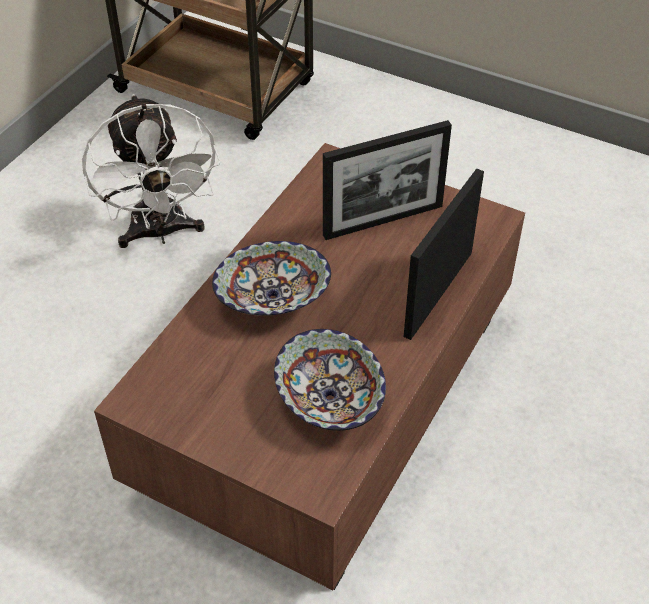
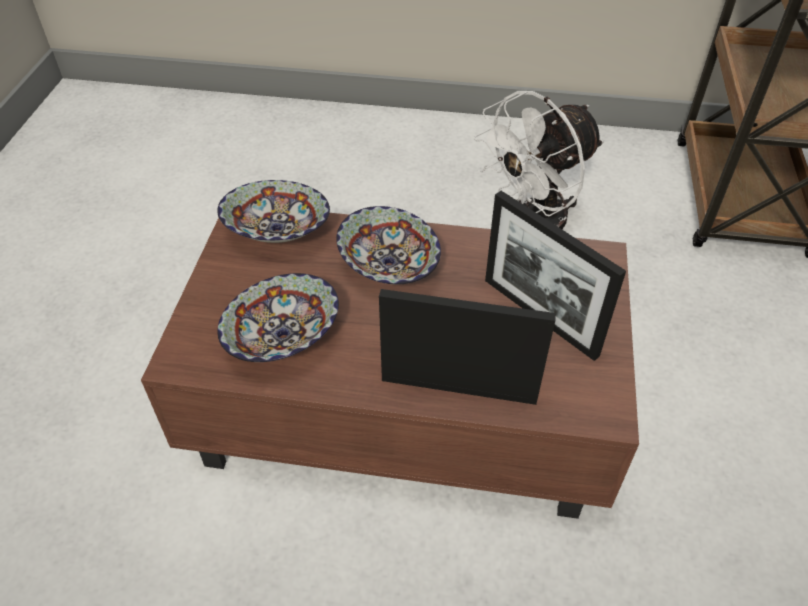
camera: 70 degrees right, 0 degrees up
(175, 374) = (277, 233): none -> bowl

